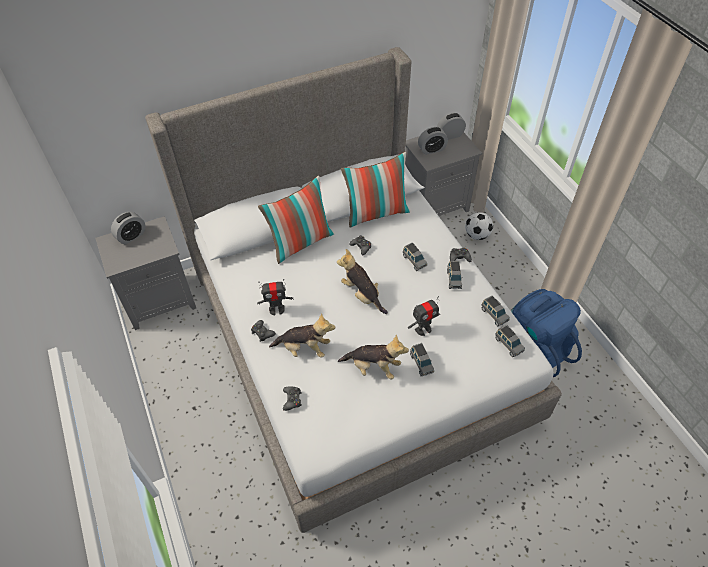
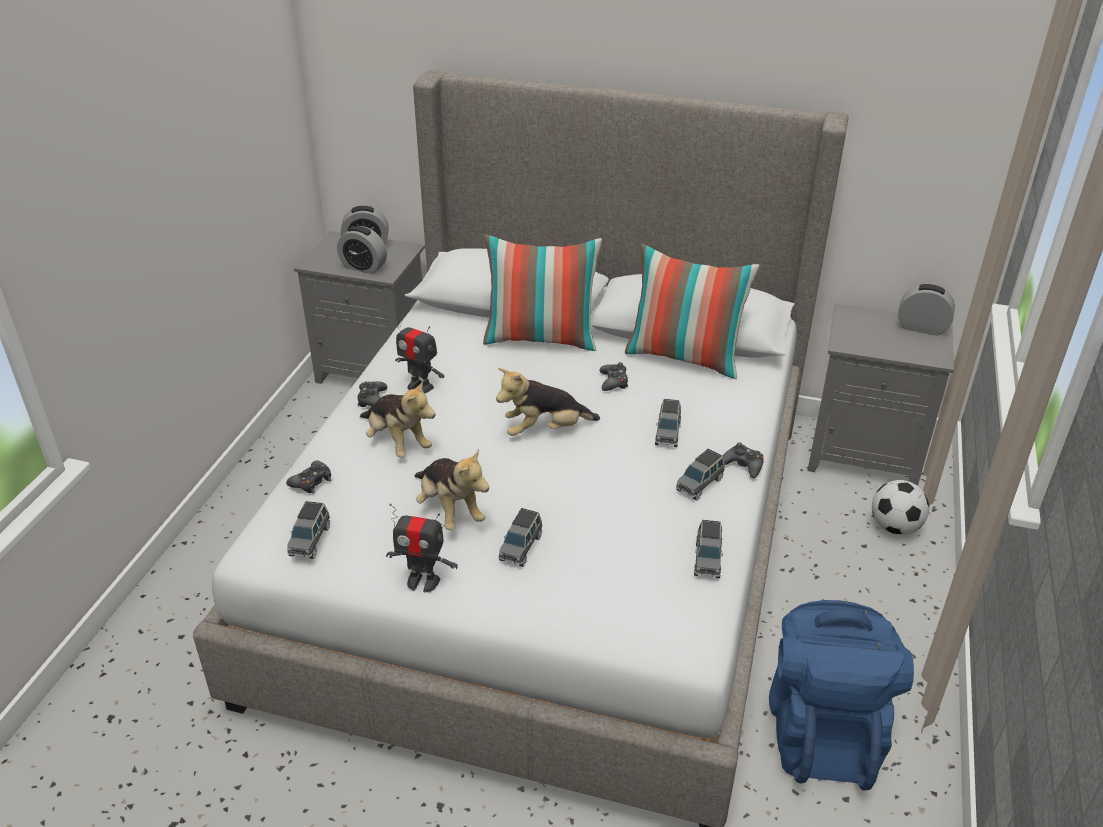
camera: 40 degrees right, 15 degrees down
(362, 295) = (545, 430): plush toy -> plush toy turned 105 degrees counterclockwise
(423, 329) = (576, 513): toy robot -> toy robot (423, 581)
(431, 149) = (869, 331): alarm clock -> alarm clock (363, 267)
(508, 344) = (681, 607): grey toy car -> grey toy car (310, 540)

